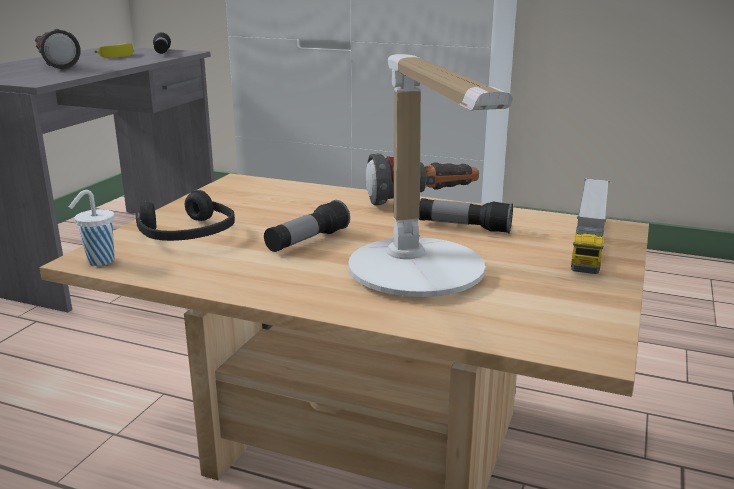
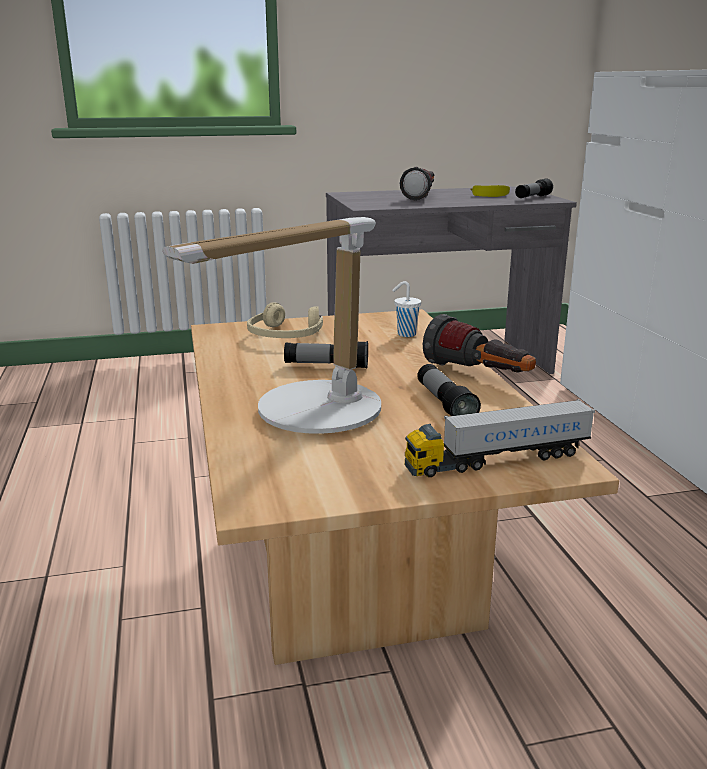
camera: 55 degrees right, 0 degrees up
(99, 261) = (214, 332): white cup -> white cup (405, 334)
(186, 234) = (286, 335): black headphones -> beige headphones

